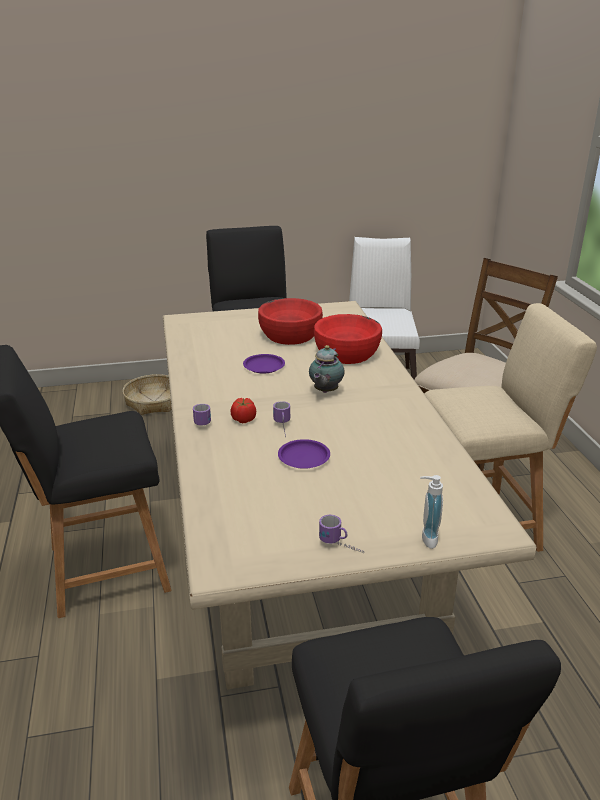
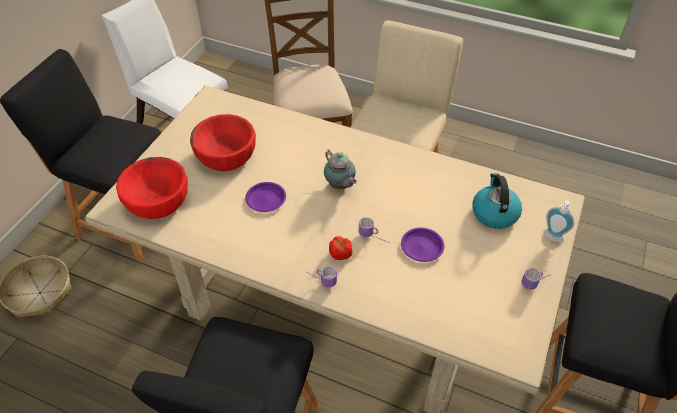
camera: 55 degrees left, 20 degrees up
(346, 353) = (292, 141): red bowl -> red bowl (157, 200)
(409, 486) = (494, 213): none -> kettle

